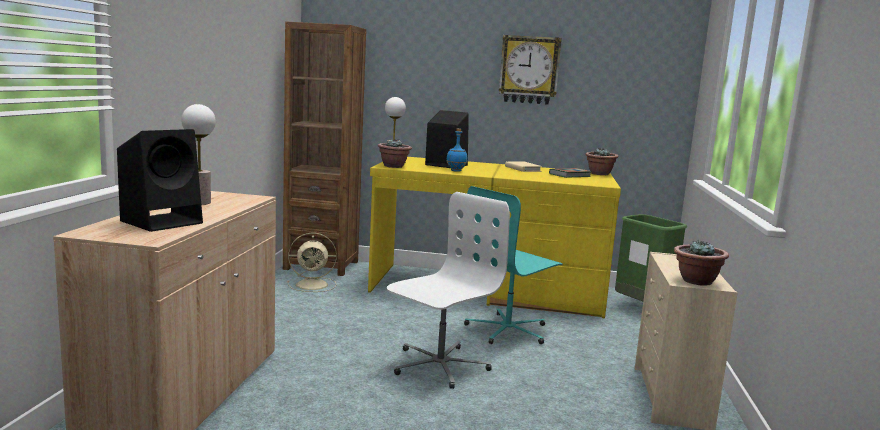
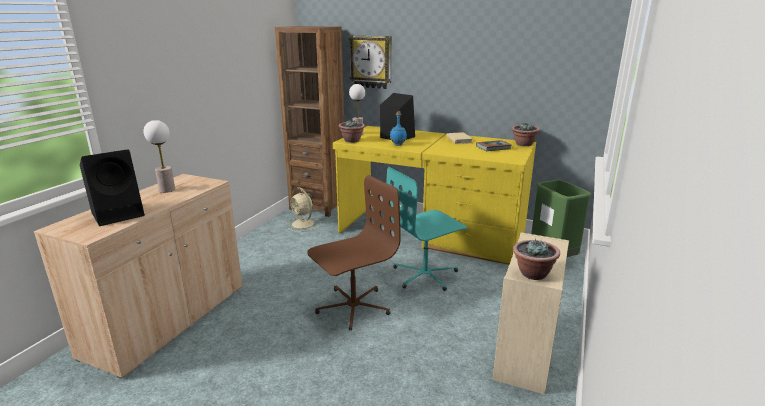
camera: 15 degrees right, 10 degrees up
(313, 285) = (303, 224): beige fan -> beige fan turned 45 degrees clockwise
(439, 365) = (353, 307): white office chair -> brown office chair
(529, 70) = (468, 55): wall clock -> wall clock (371, 62)

